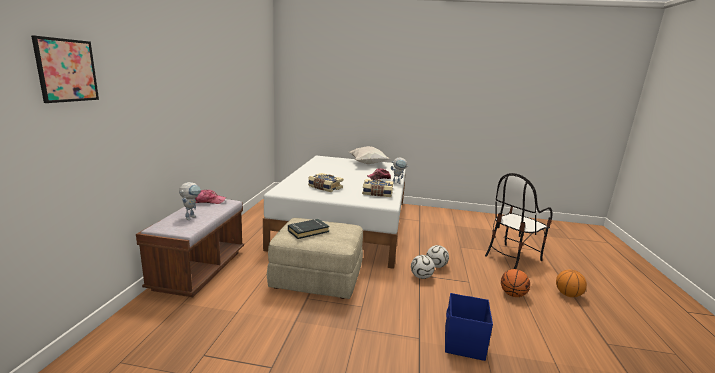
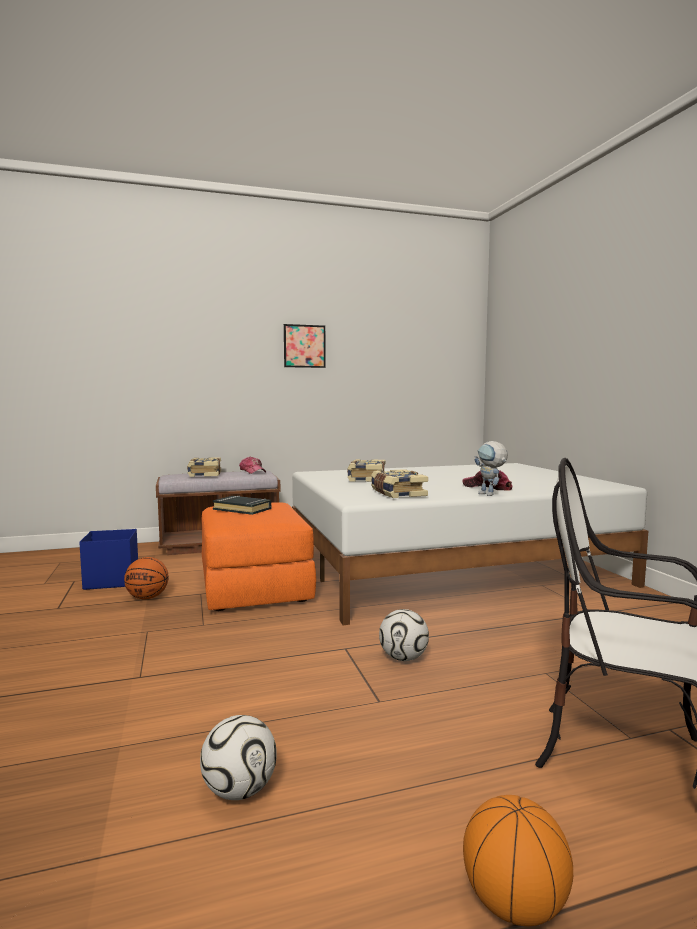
camera: 65 degrees right, 10 degrees down
(67, 70) = (106, 322): picture -> picture (304, 346)
(191, 216) = (204, 474): toy robot -> book
(318, 278) = (256, 588): beige ottoman -> orange ottoman
(368, 164) = (555, 477): white pillow -> none
(421, 277) = (340, 651): football -> football (239, 790)
(463, 343) = (138, 718): blue storage box -> blue storage box (111, 581)
(512, 294) = (383, 769): basketball -> basketball (147, 597)

